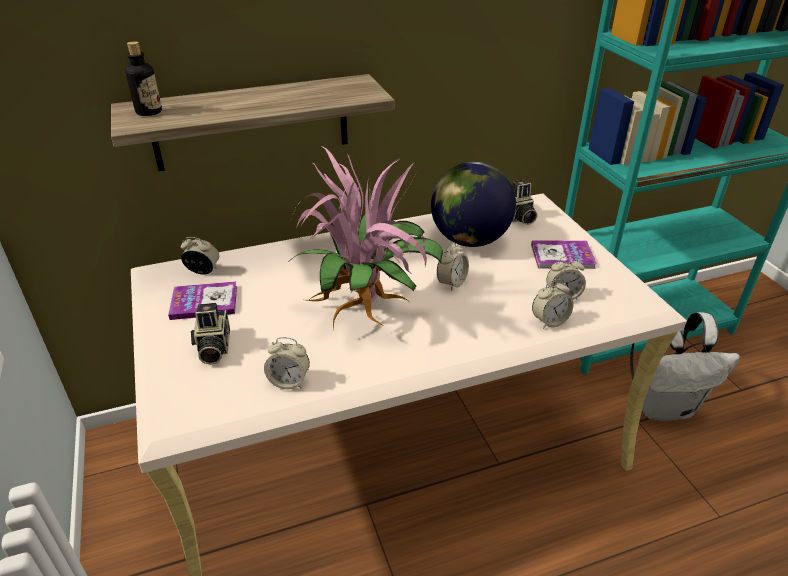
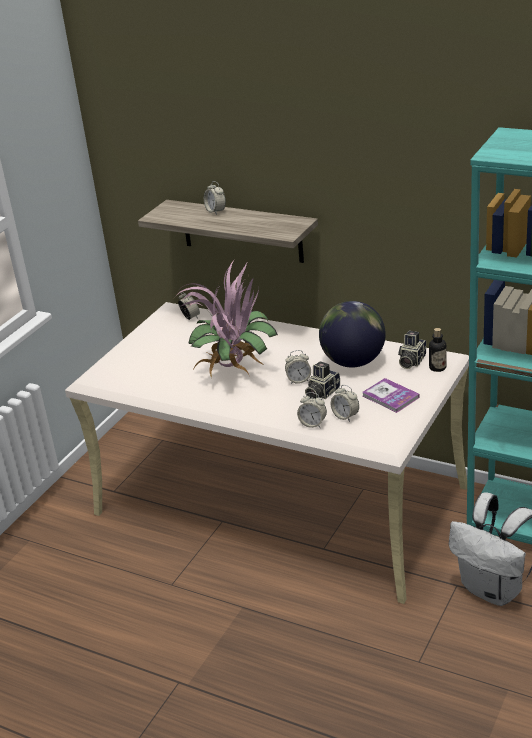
camera: 50 degrees right, 5 degrees down
(149, 112) = (172, 210): bottle -> bottle (437, 368)
(204, 302) = (169, 334): book -> none
(213, 348) = (143, 357): camera -> camera (321, 393)
(289, 381) = (152, 387): alarm clock -> alarm clock (216, 211)

